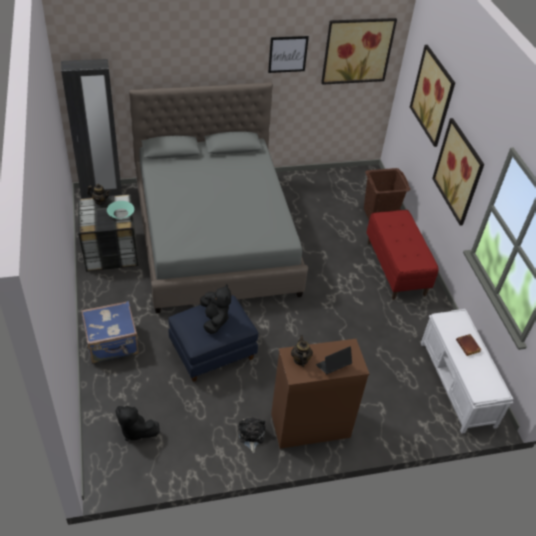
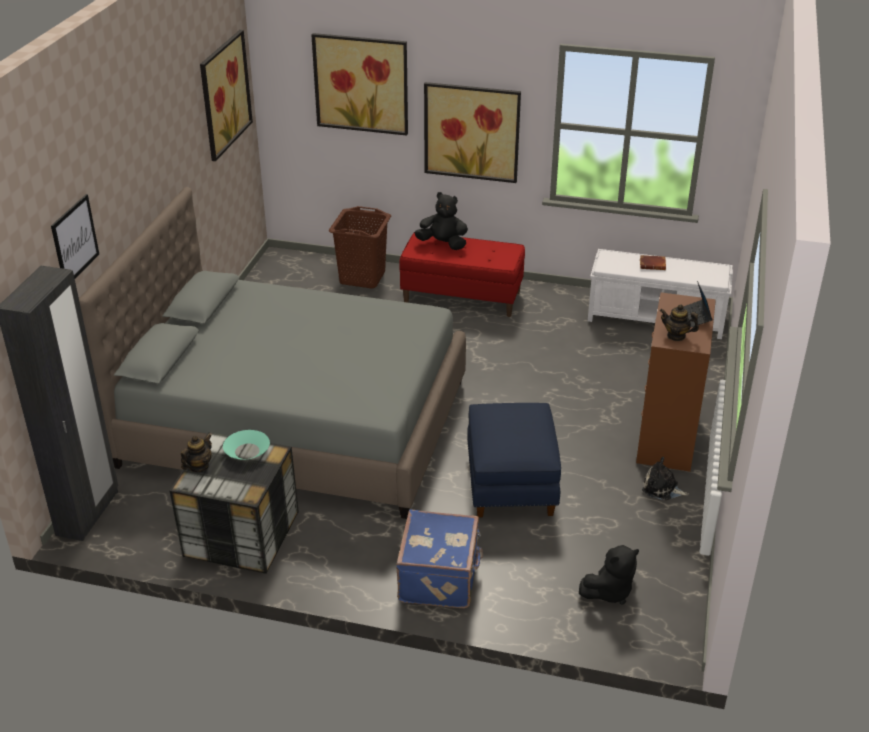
camera: 60 degrees left, 10 degrees down
(214, 320) = (514, 425): black plush toy -> black plush toy (443, 244)
(288, 54) = (180, 137): picture -> picture (75, 240)

